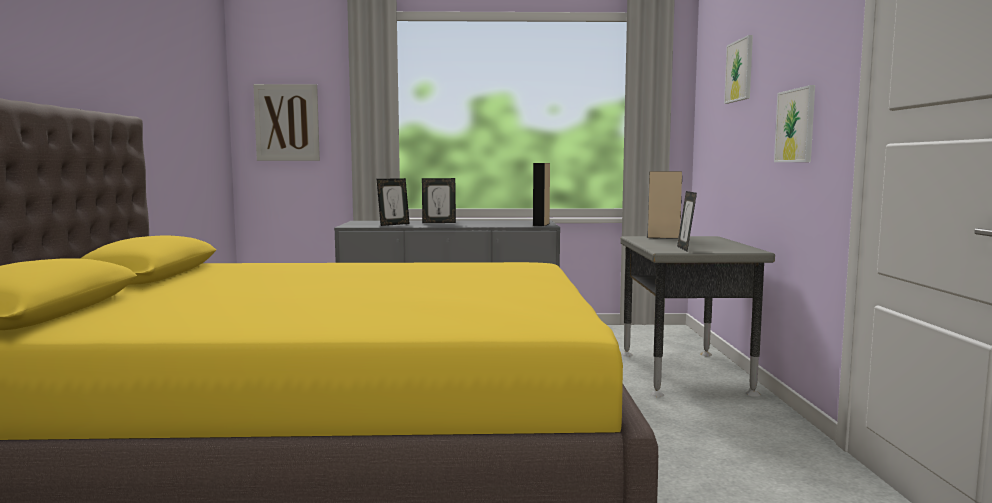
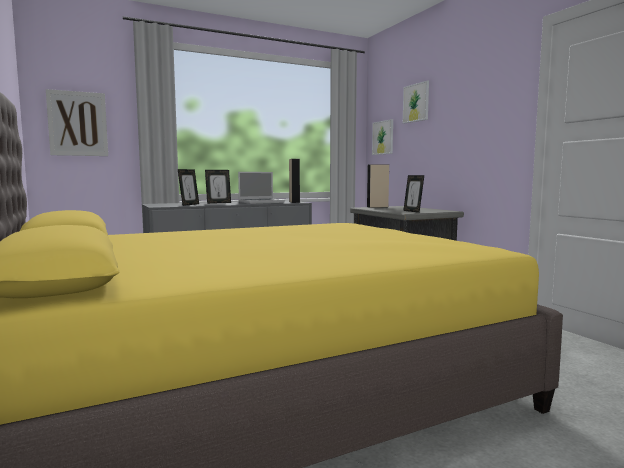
camera: 25 degrees left, 0 degrees up
(496, 223) = (261, 202): none -> laptop
(795, 125) = (475, 134): picture -> picture (383, 137)

